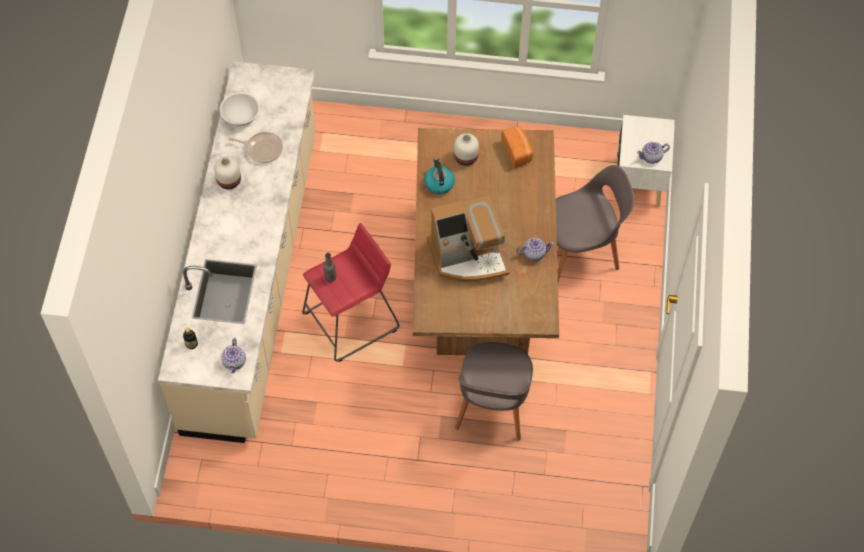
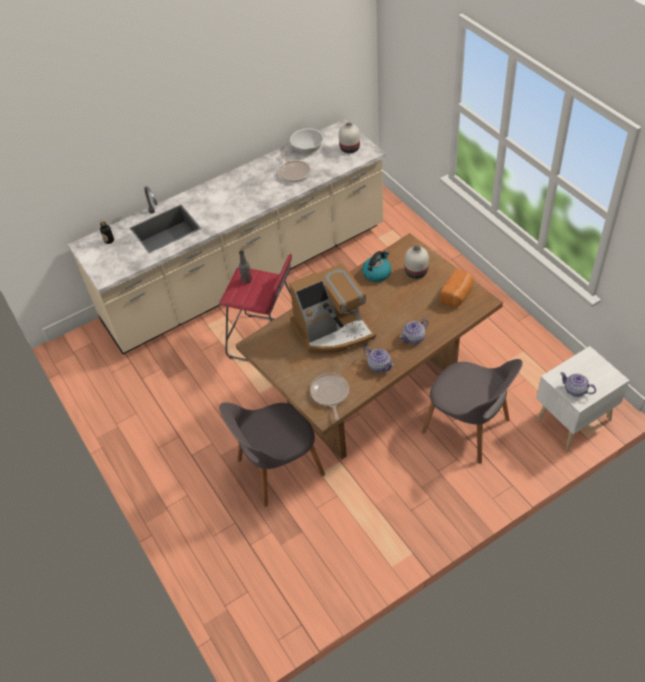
camera: 55 degrees right, 10 degrees down
(229, 181) = (252, 175): white vase -> white vase (349, 149)
(235, 361) = (114, 268): teapot -> teapot (414, 338)
(468, 256) = (333, 330): coffee machine -> coffee machine turned 60 degrees counterclockwise
(529, 304) = (330, 394): none -> frying pan

